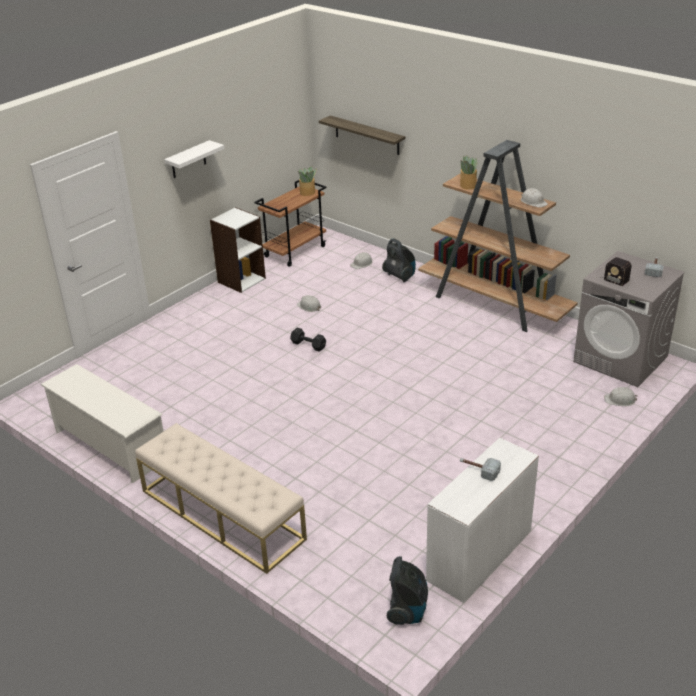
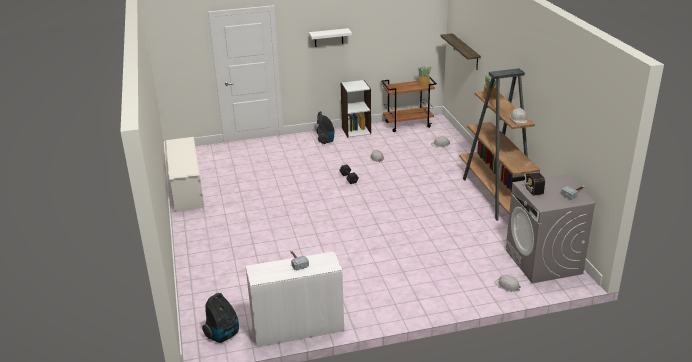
camera: 35 degrees right, 5 degrees down
(221, 514) = (195, 245): beige bench -> none
(400, 276) = (455, 159): vacuum cleaner -> vacuum cleaner (325, 140)

